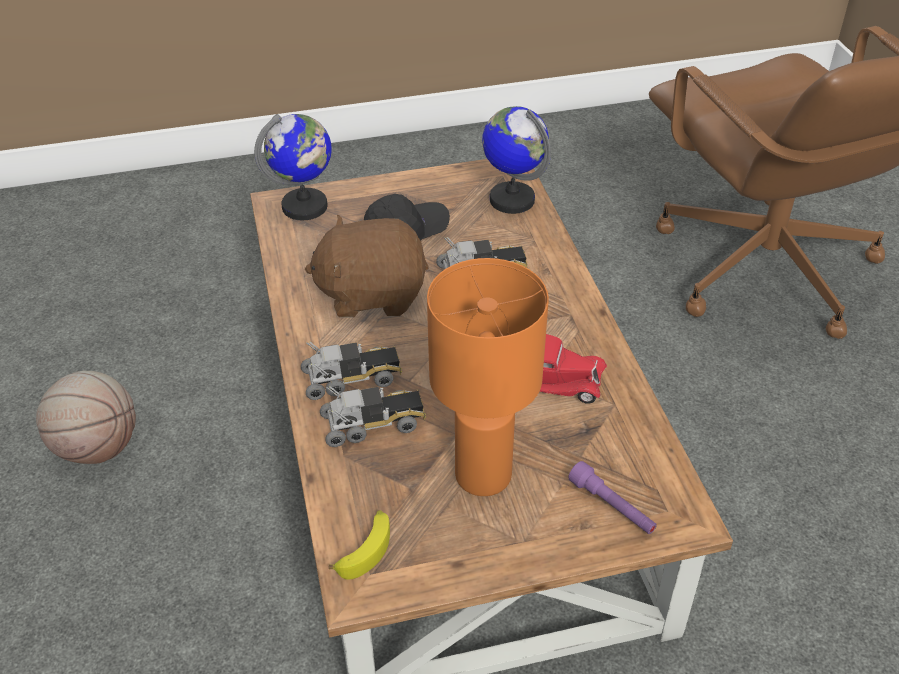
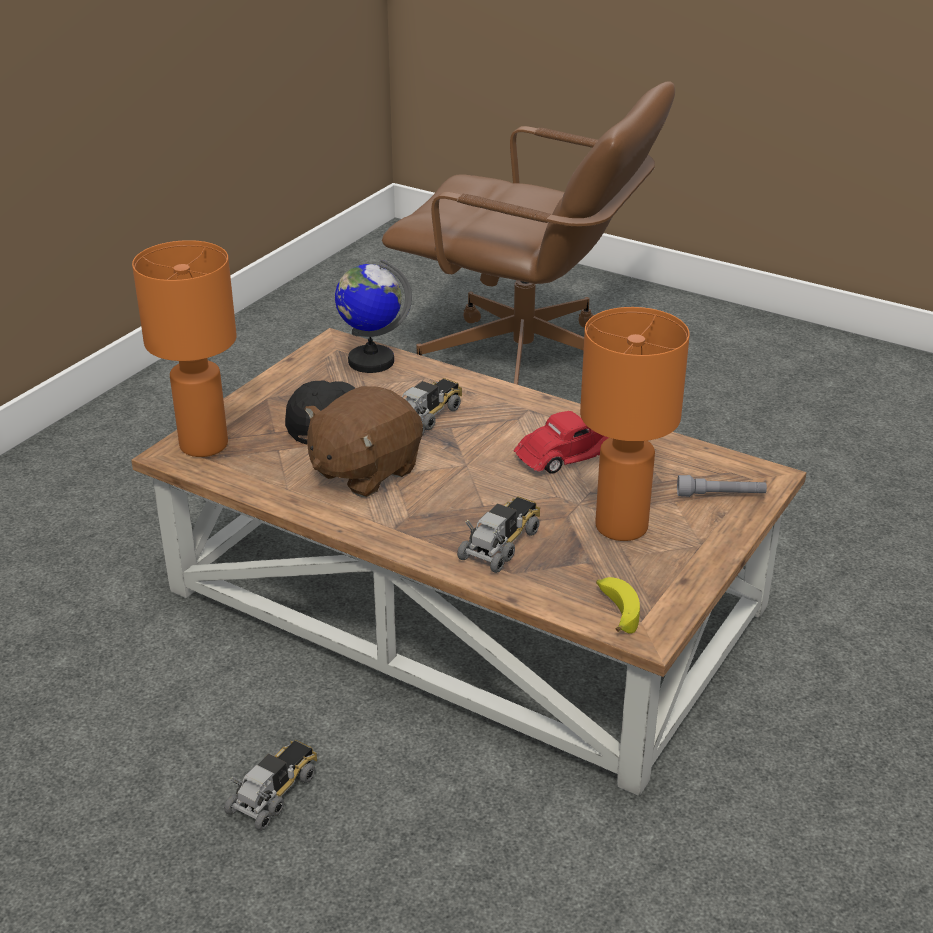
camera: 45 degrees left, 10 degrees down
(98, 447) = (153, 791): basketball -> none
(305, 207) = (203, 444): globe -> orange table lamp
(352, 378) = (440, 528): toy truck -> toy truck (274, 792)
(612, 506) = (720, 495): purple flashlight -> grey flashlight

